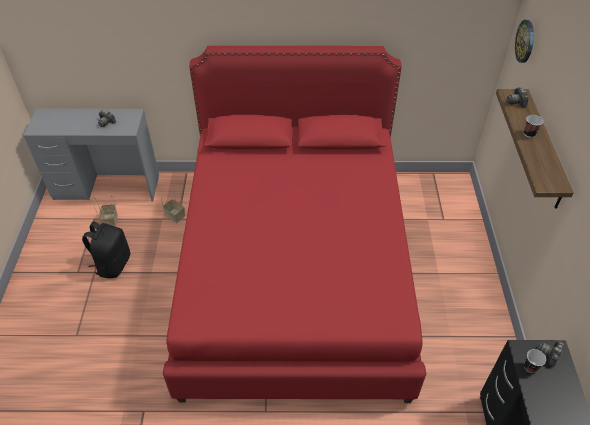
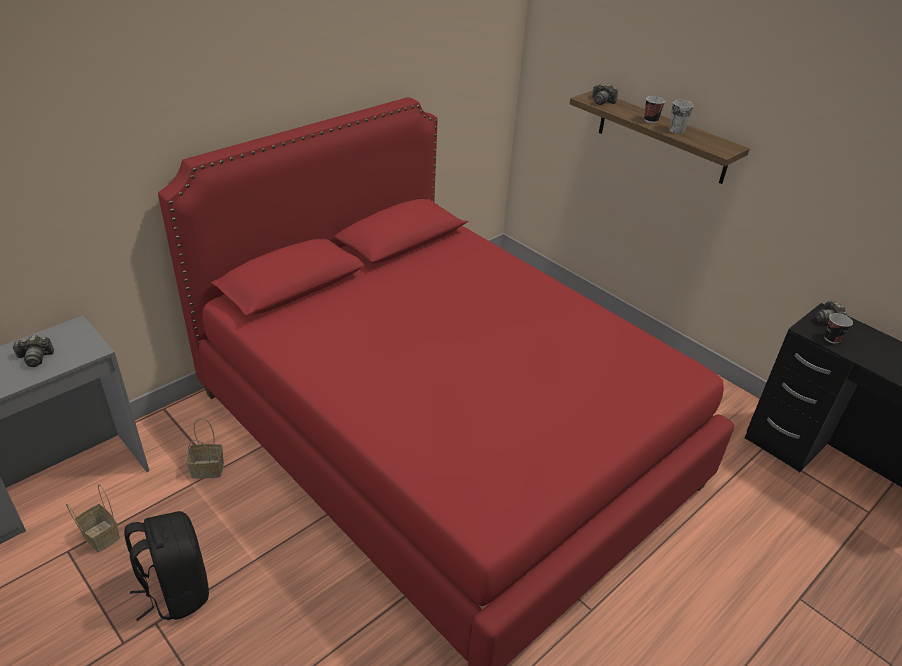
camera: 45 degrees left, 10 degrees down
(525, 41) = (560, 42): wall clock -> none
(536, 151) = (676, 130): none -> cup

